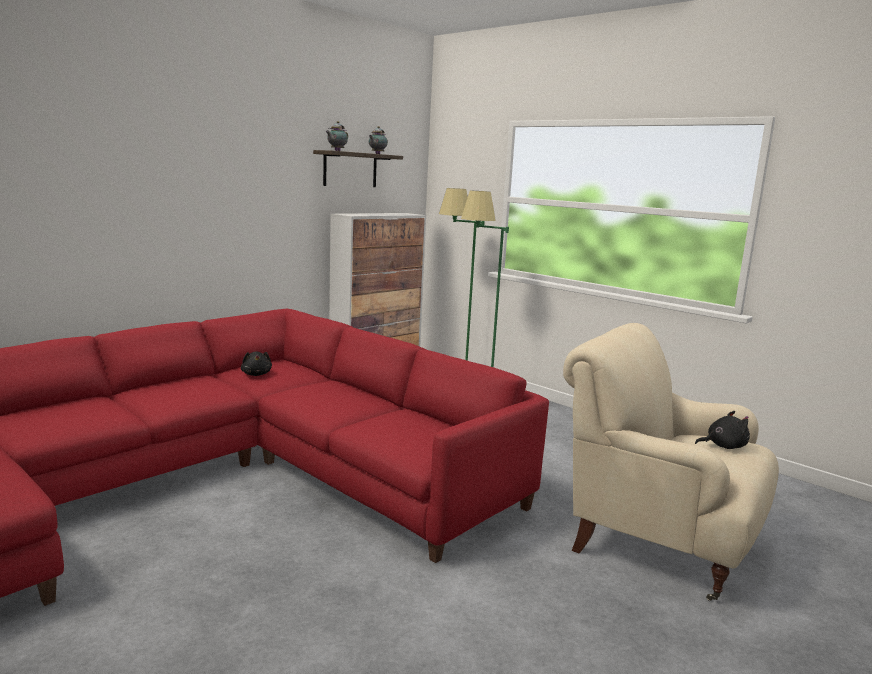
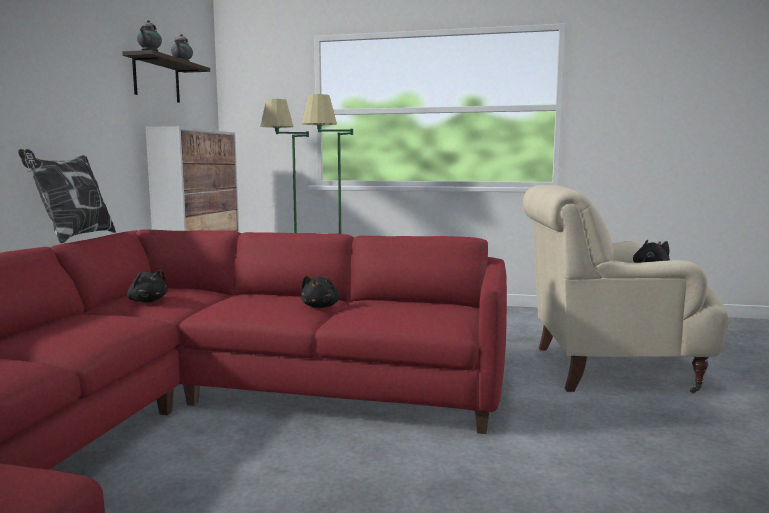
camera: 30 degrees left, 5 degrees down
(233, 312) = (75, 238): none -> pillow
(363, 409) = (321, 306): none -> black plush toy

